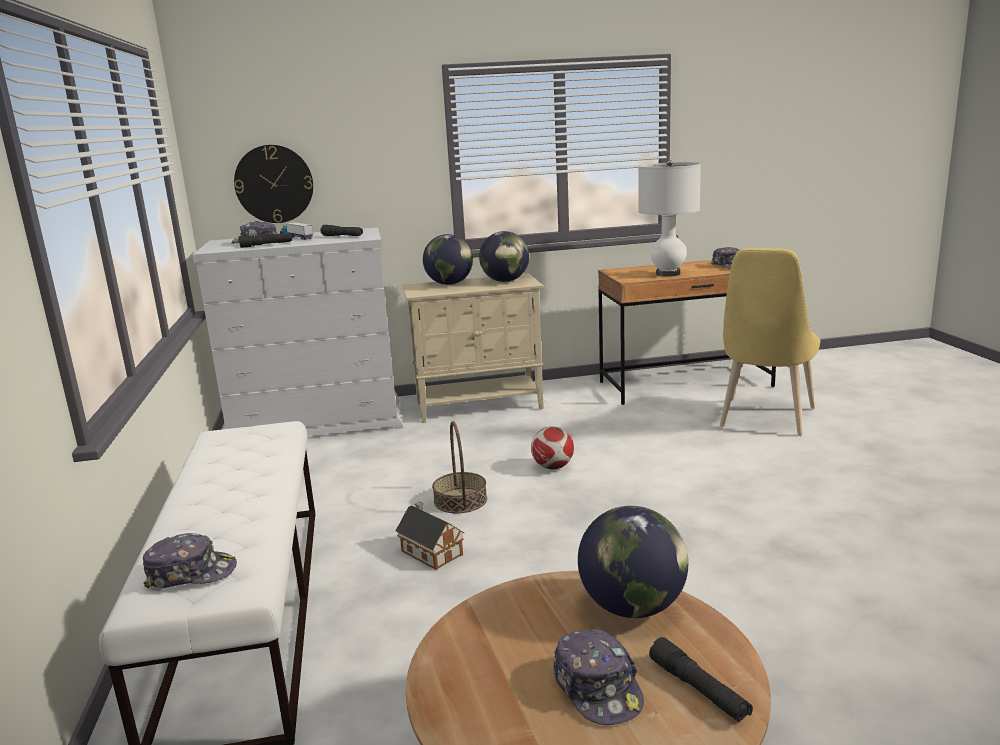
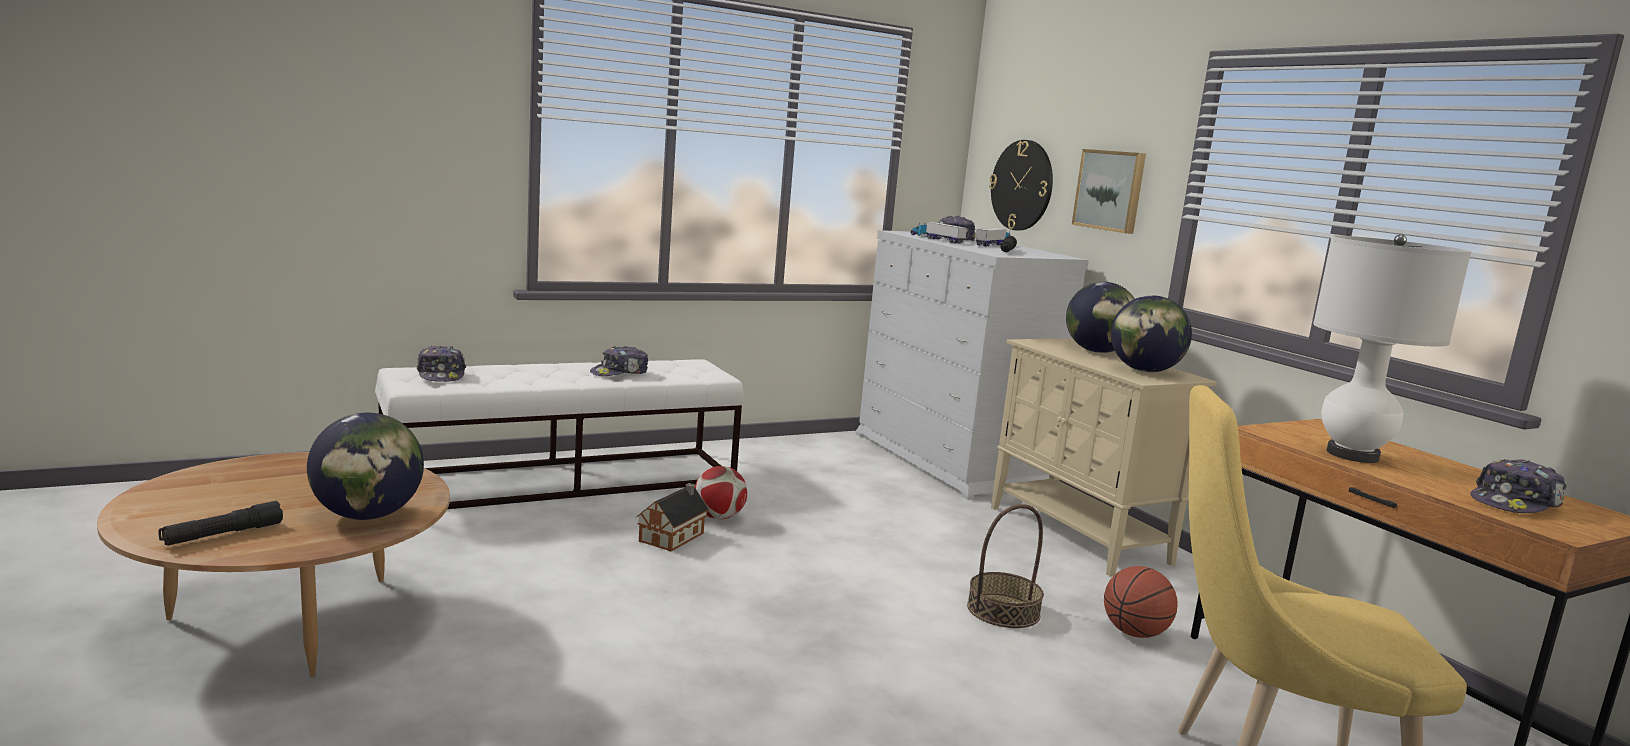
camera: 70 degrees right, 5 degrees down
(266, 245) = (936, 239): black flashlight -> toy truck
(378, 172) = (1110, 190): none -> picture
(460, 500) = (792, 542): basket -> basket (1003, 611)
(553, 467) = (911, 589): football -> football (719, 517)
(597, 688) = (251, 501): cap -> cap (620, 373)
(617, 416) = (1134, 633): none -> basketball

